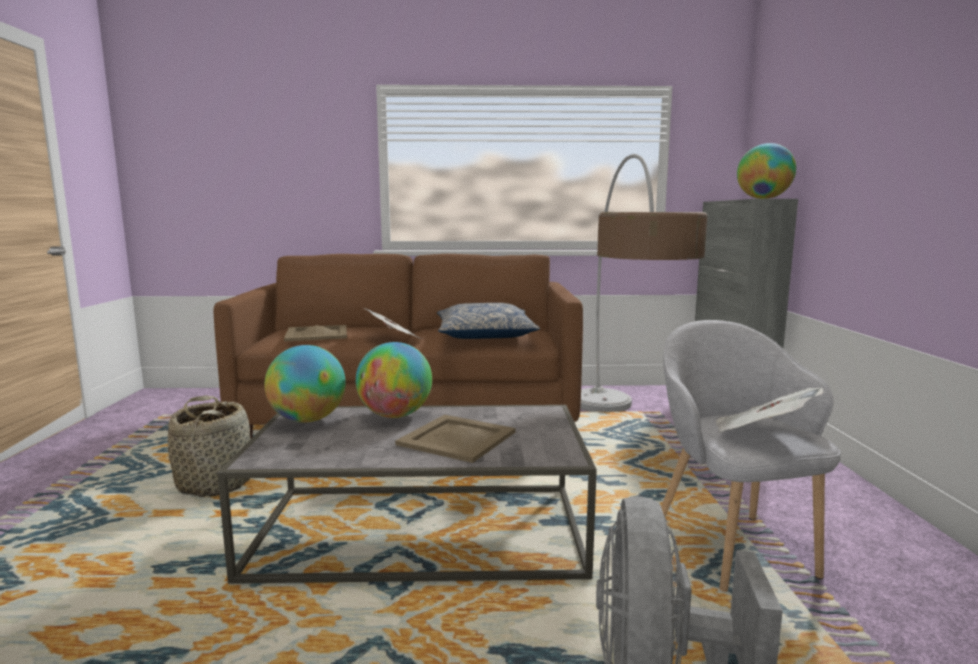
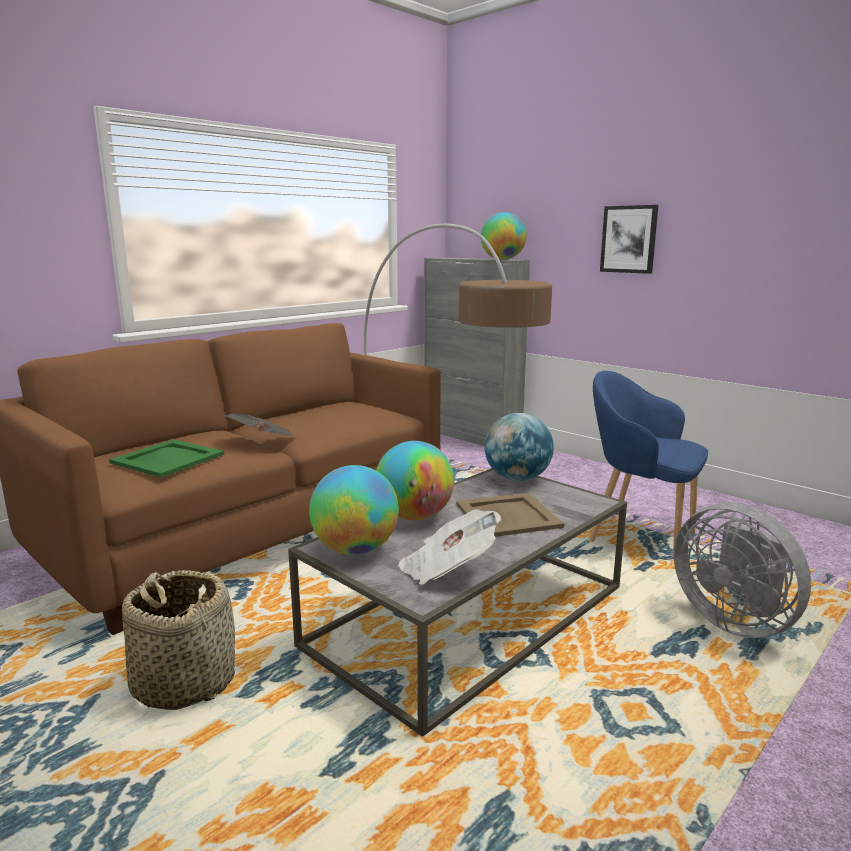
camera: 45 degrees left, 5 degrees up
(316, 334) = (168, 459): beige tray -> green tray
(485, 334) = (341, 417): pillow -> none
(546, 418) = (517, 479): none -> globe
(731, 547) = (638, 534): grey armchair -> blue armchair
(761, 434) = (668, 448): newspaper -> newspaper (448, 569)
(895, 161) = (629, 239): none -> picture

